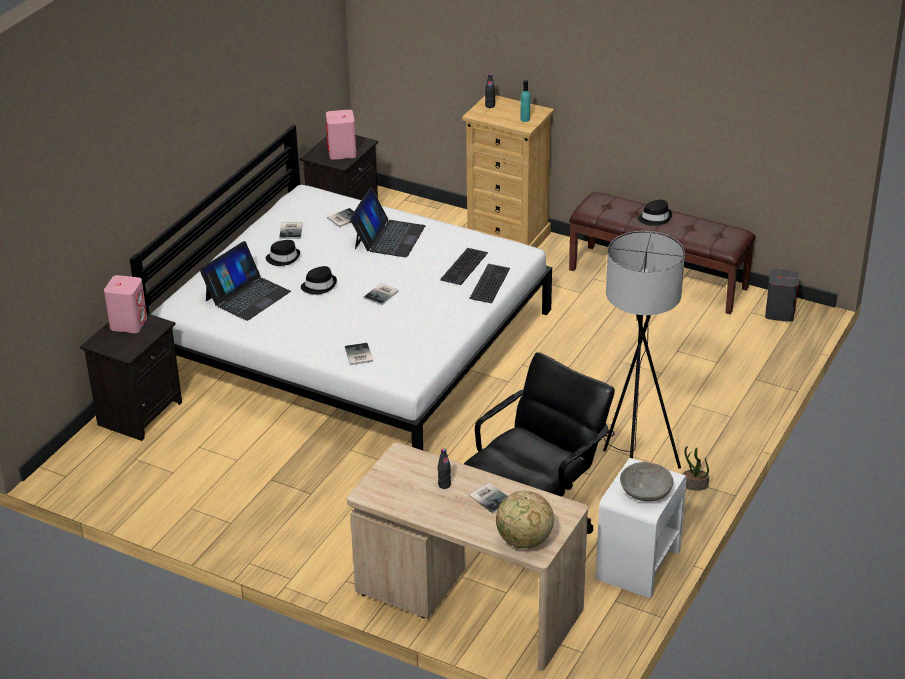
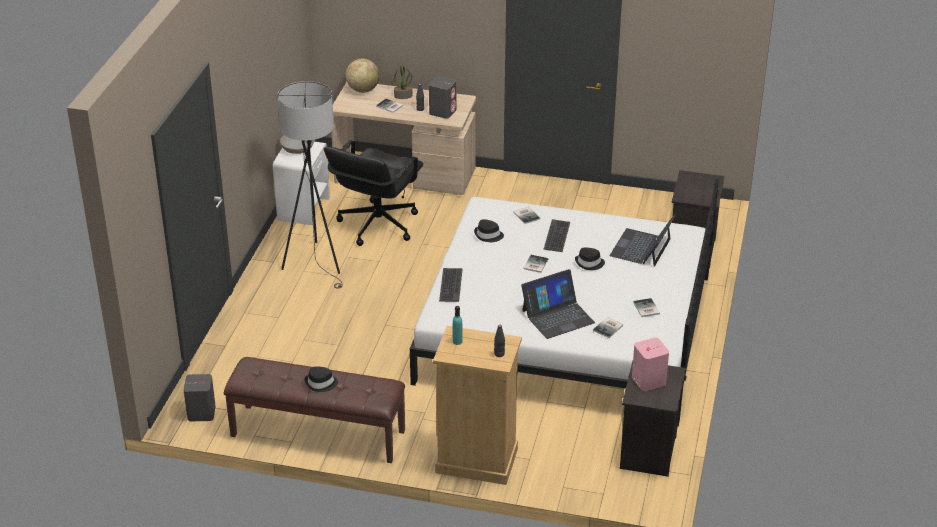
camera: 165 degrees right, 0 degrees up
(129, 323) = (704, 195): pink speaker -> none
(283, 258) = (635, 284): black hat -> black hat (488, 235)
(388, 237) = (557, 316): laptop -> laptop turned 120 degrees counterclockwise
(411, 474) = (443, 111): none -> grey speaker
(463, 266) = (479, 298): keyboard -> keyboard (557, 236)
(694, 485) = (270, 260): potted plant -> potted plant (403, 96)

